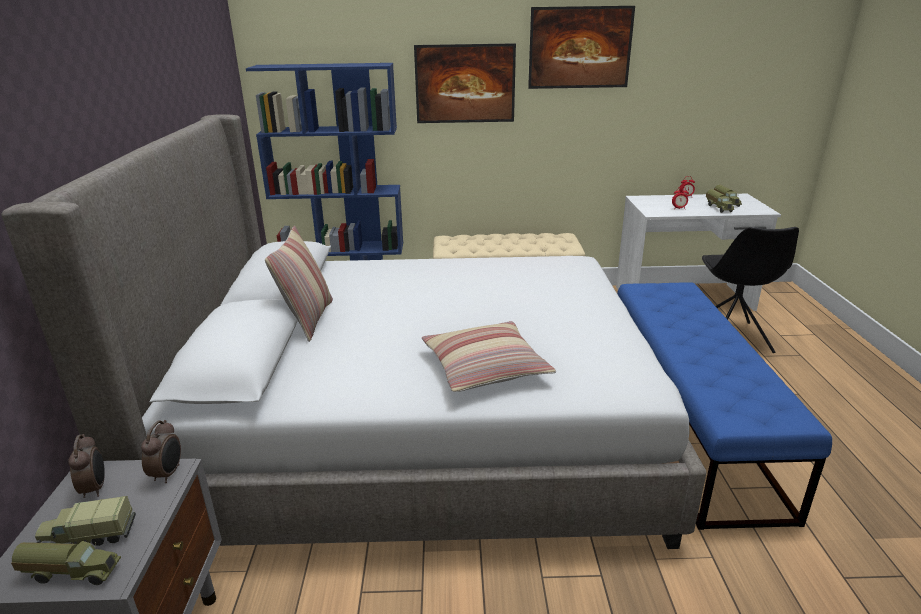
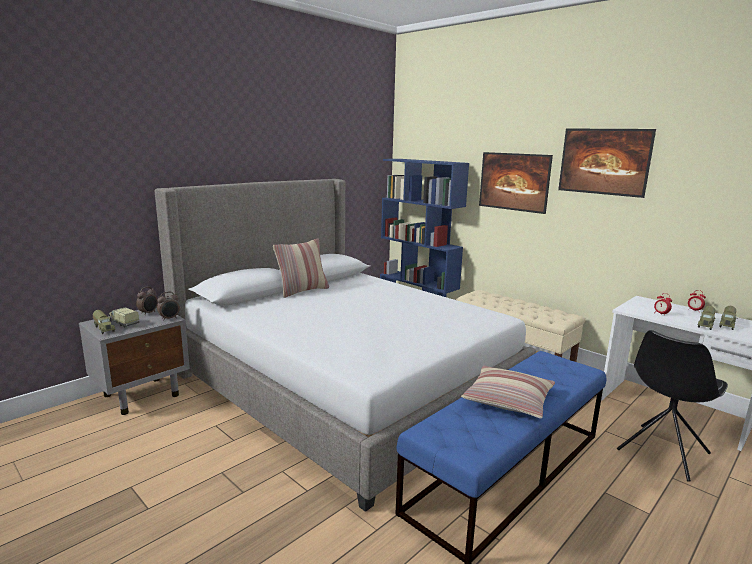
camera: 45 degrees right, 10 degrees down
(485, 367) = (321, 333): pillow -> pillow (508, 400)

